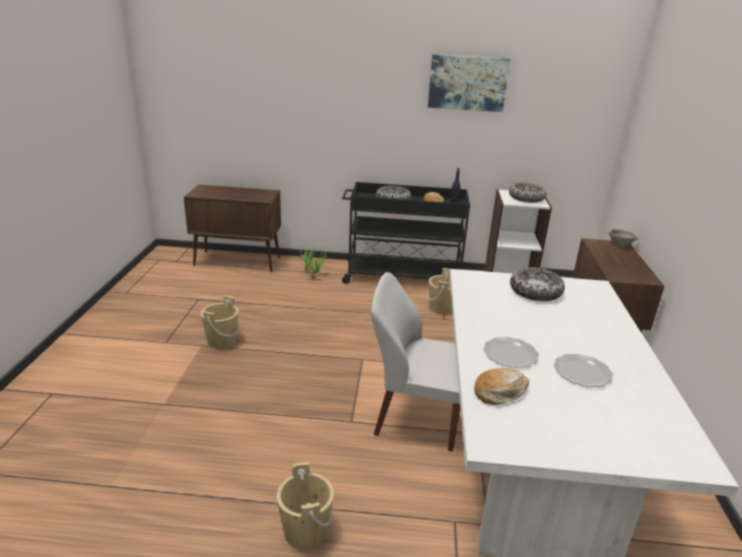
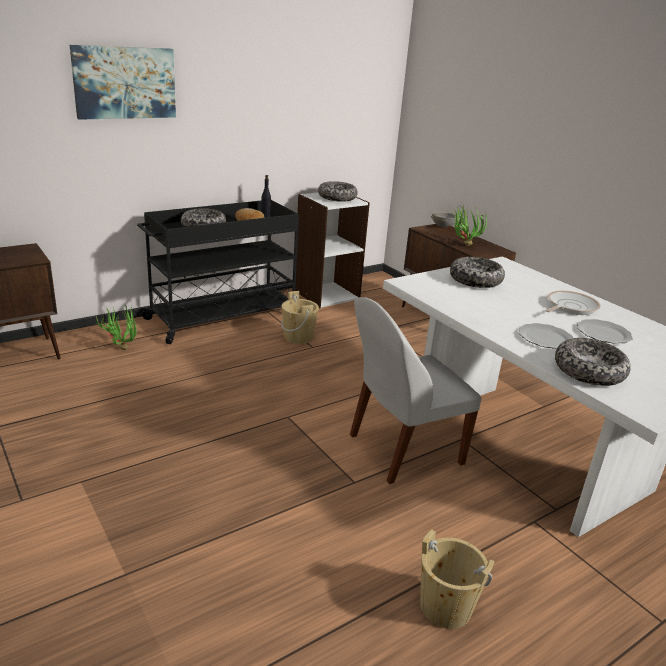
camera: 40 degrees left, 0 degrees up
(222, 341) = (102, 464): beige bucket -> none
(467, 83) = (257, 74): picture -> picture (125, 82)
(500, 392) = (589, 371): bread -> bowl
(592, 341) = (569, 307): none -> frying pan
(612, 265) = (463, 245): none -> potted plant

